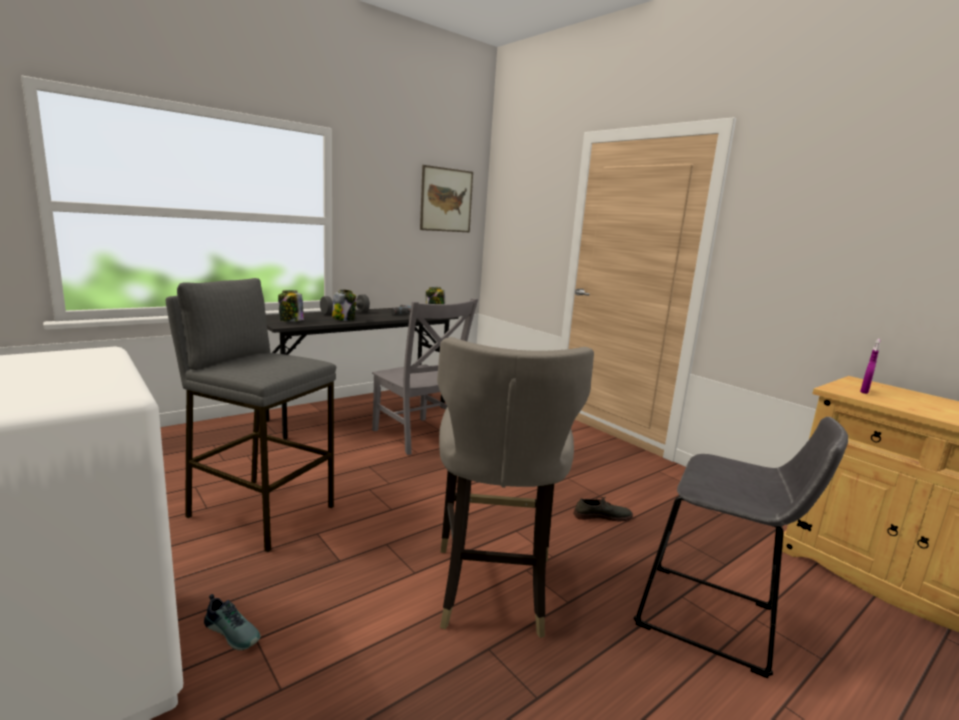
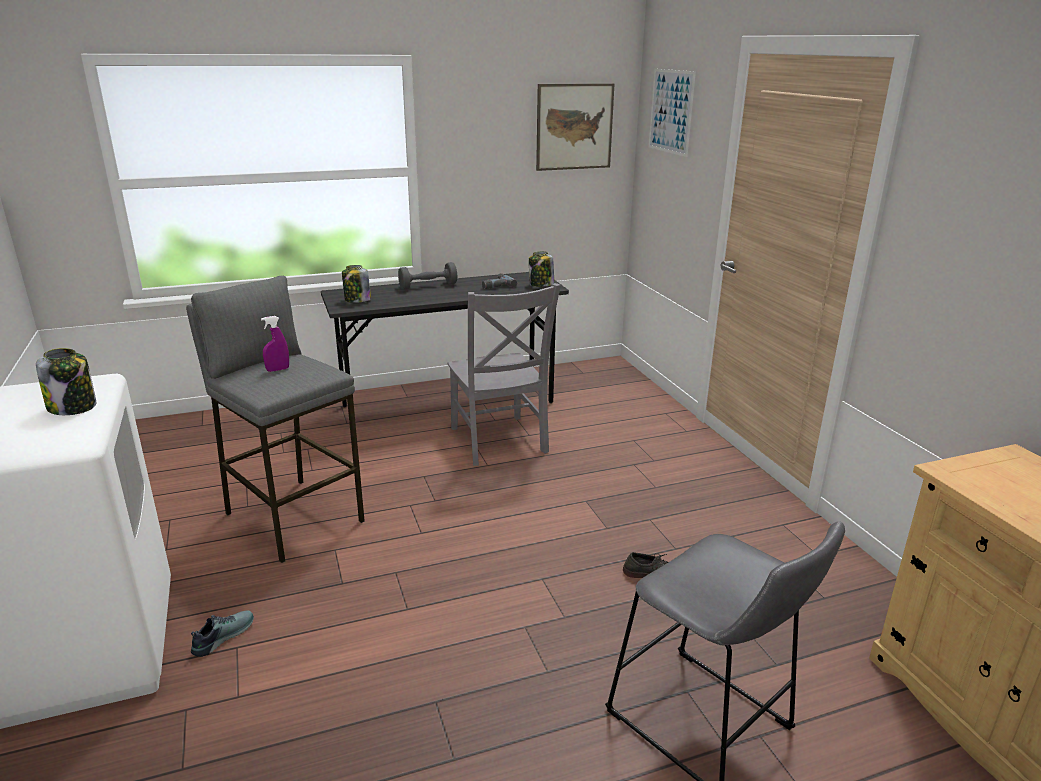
camera: 20 degrees right, 10 degrees up
(234, 631) = (222, 636): shoe -> shoe turned 105 degrees counterclockwise
(344, 319) = (418, 297): jar -> jar (73, 407)
(492, 589) = (475, 642): grey stool -> none
(519, 190) = (671, 111): none -> picture
(864, 392) = (991, 478): purple spray bottle -> purple spray bottle (278, 369)

